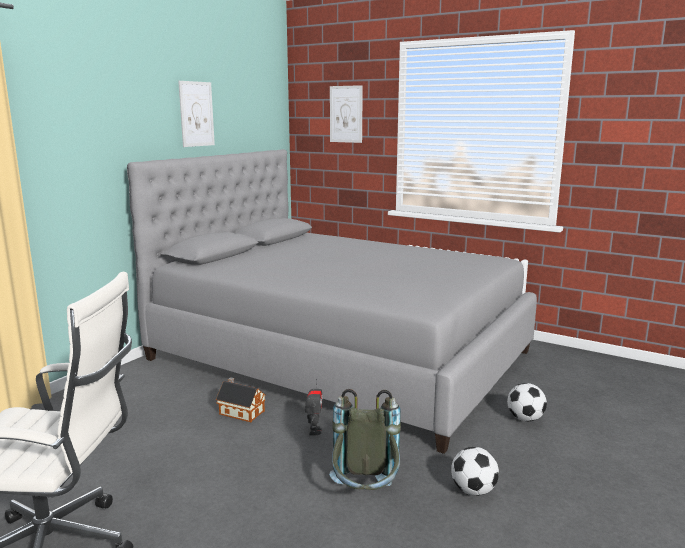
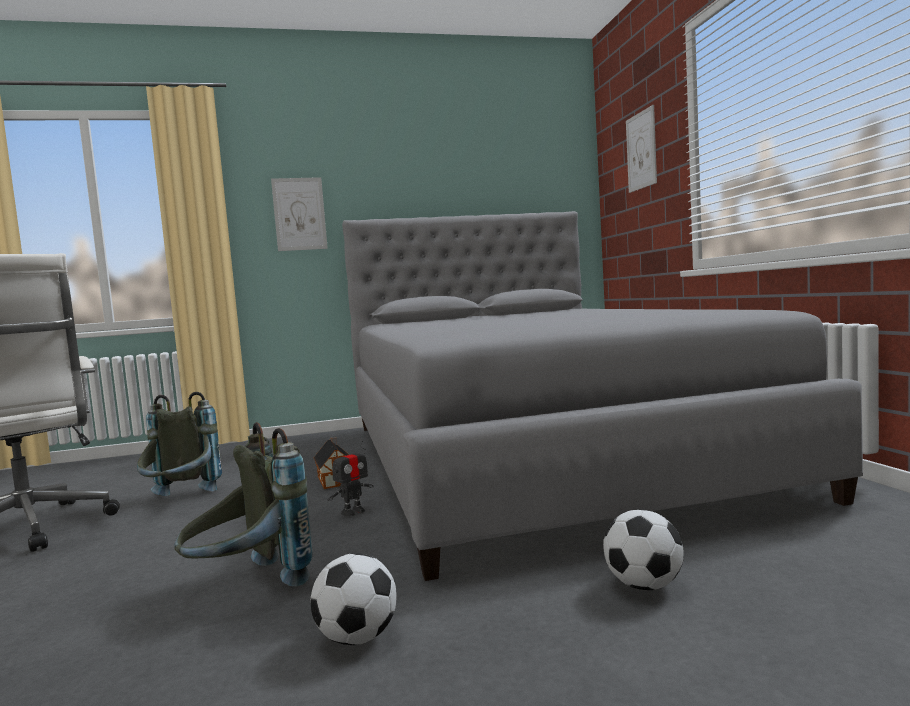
camera: 45 degrees right, 10 degrees down
(144, 471) = (181, 500): none -> grey backpack
(196, 114) = (446, 174): picture -> picture (299, 214)

